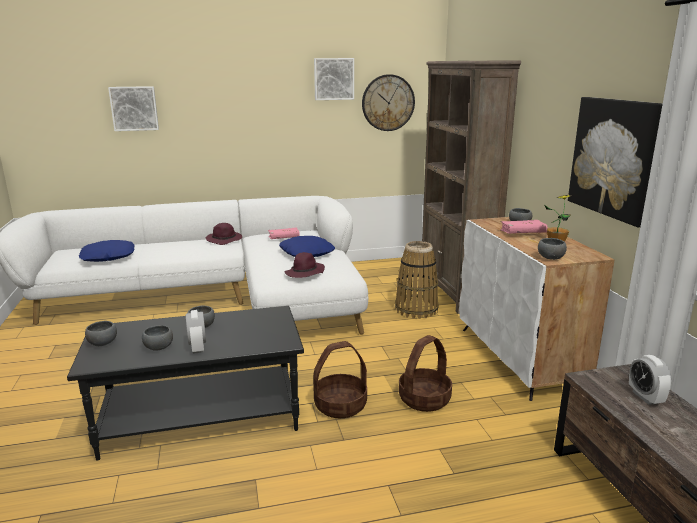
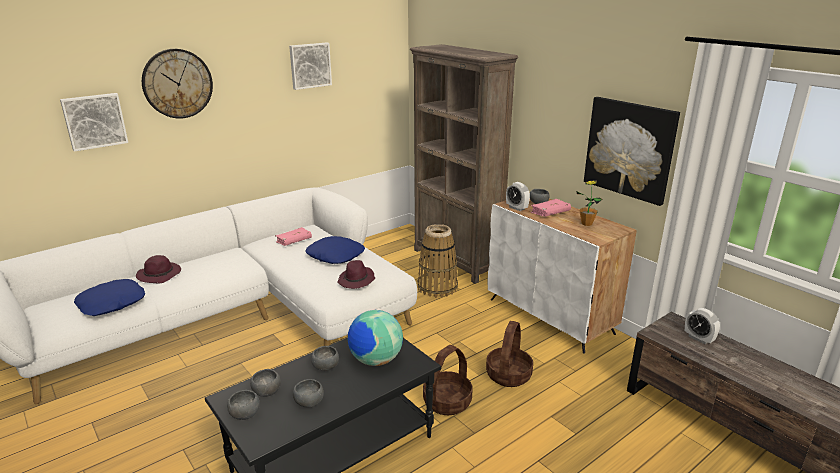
camera: 25 degrees left, 5 degrees up
(198, 348) = (347, 392): alarm clock -> alarm clock (516, 208)
(225, 240) = (229, 254): purple hat -> purple hat (160, 275)
(249, 331) = (375, 360): none -> globe
(388, 103) = (361, 84): wall clock -> wall clock (177, 83)
(550, 258) = (594, 237): grey bowl -> grey bowl (266, 392)

